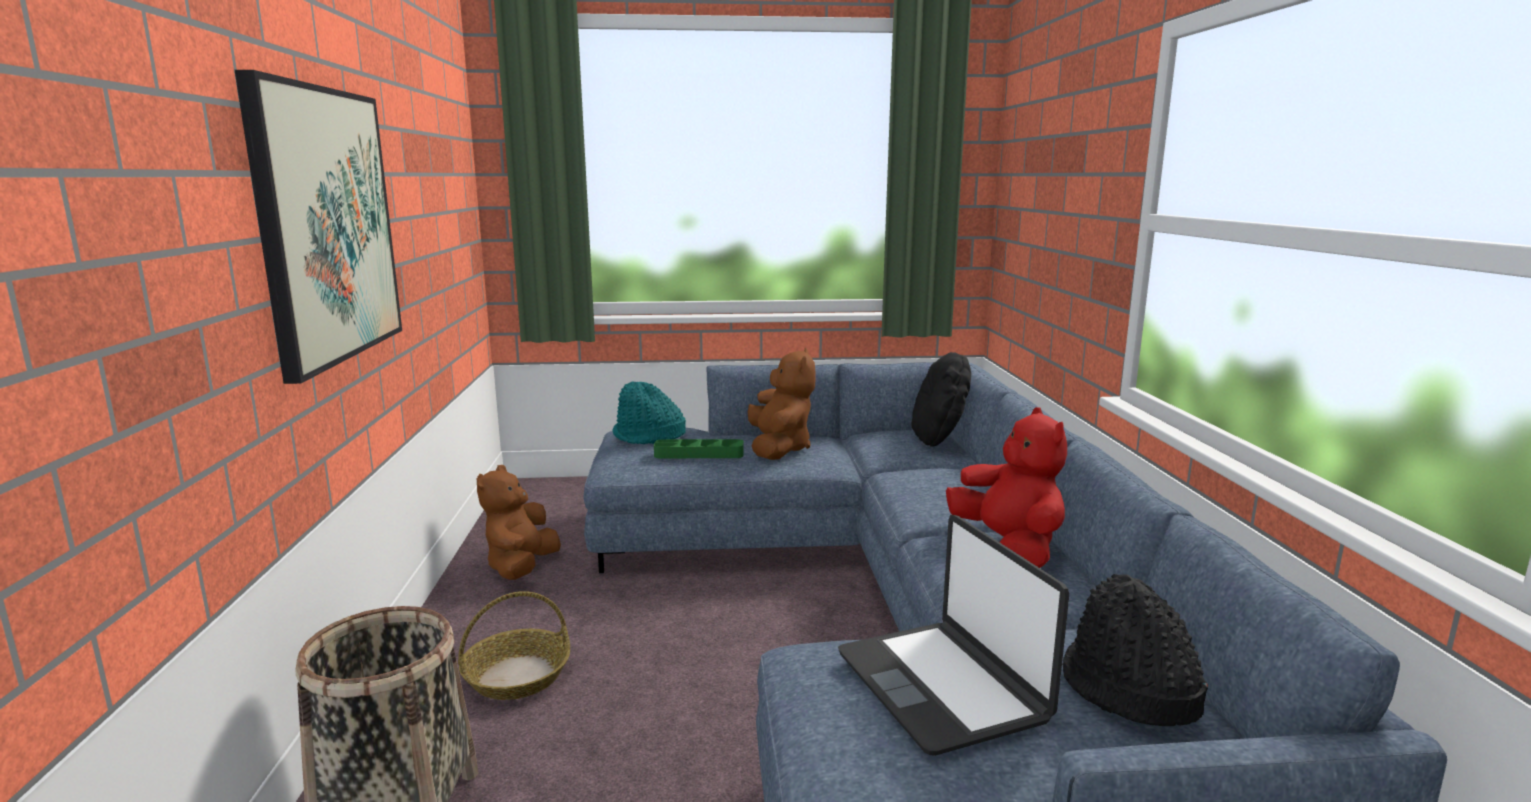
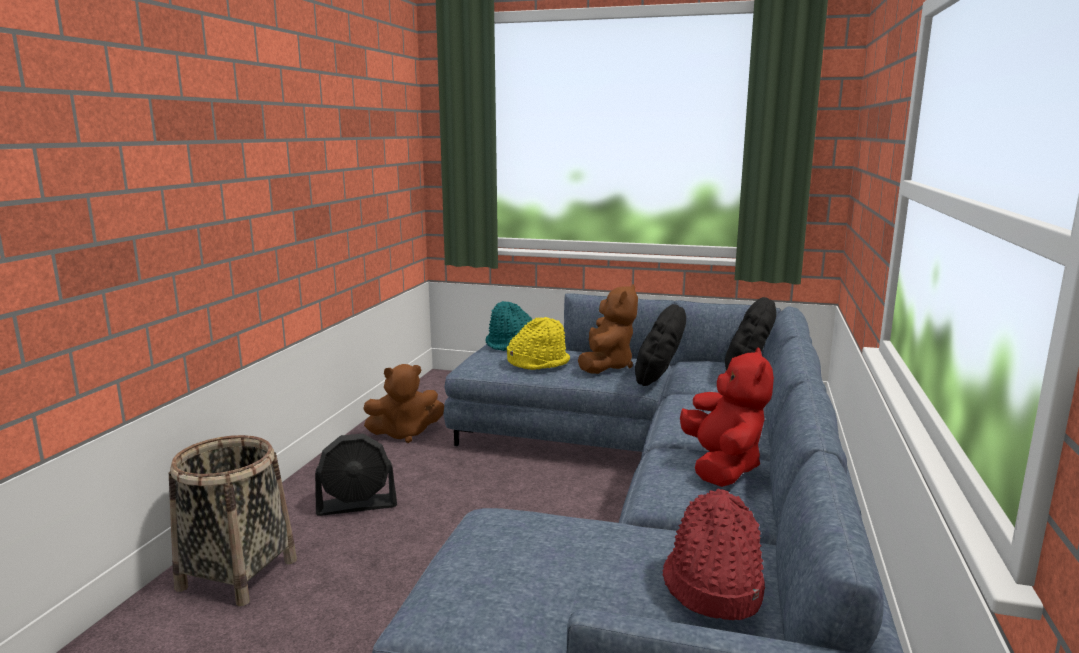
camera: 20 degrees right, 0 degrees up
(326, 225) = (252, 175): picture -> none
(517, 676) = (357, 505): basket -> black fan
(521, 568) = (405, 433): brown plush toy -> brown plush toy turned 135 degrees counterclockwise
(699, 454) = (538, 362): green tray -> yellow hat
(850, 460) = (659, 381): none -> black pillow
(942, 686) = (565, 553): laptop -> none
(1127, 689) = (712, 586): black hat -> red hat

